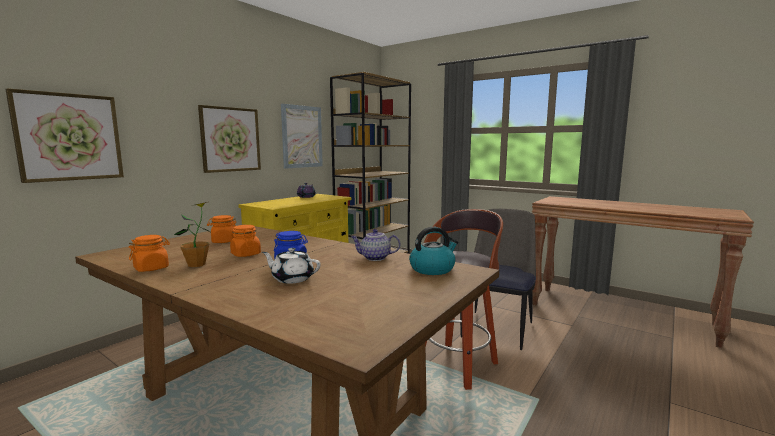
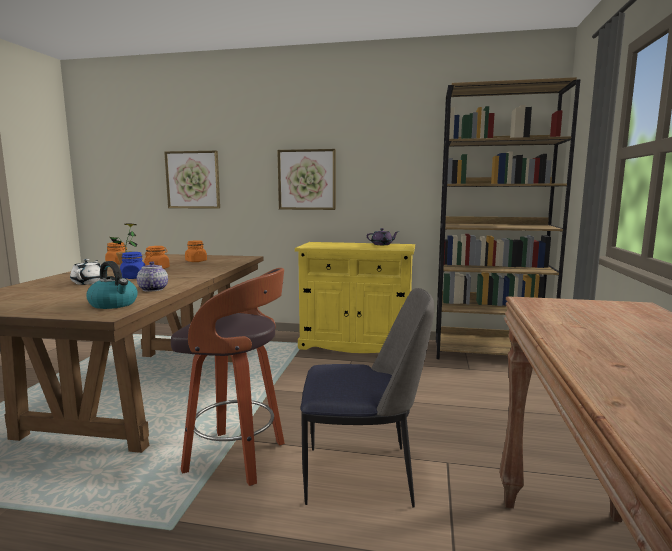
camera: 65 degrees right, 0 degrees up
(302, 136) = (396, 175): picture -> none

